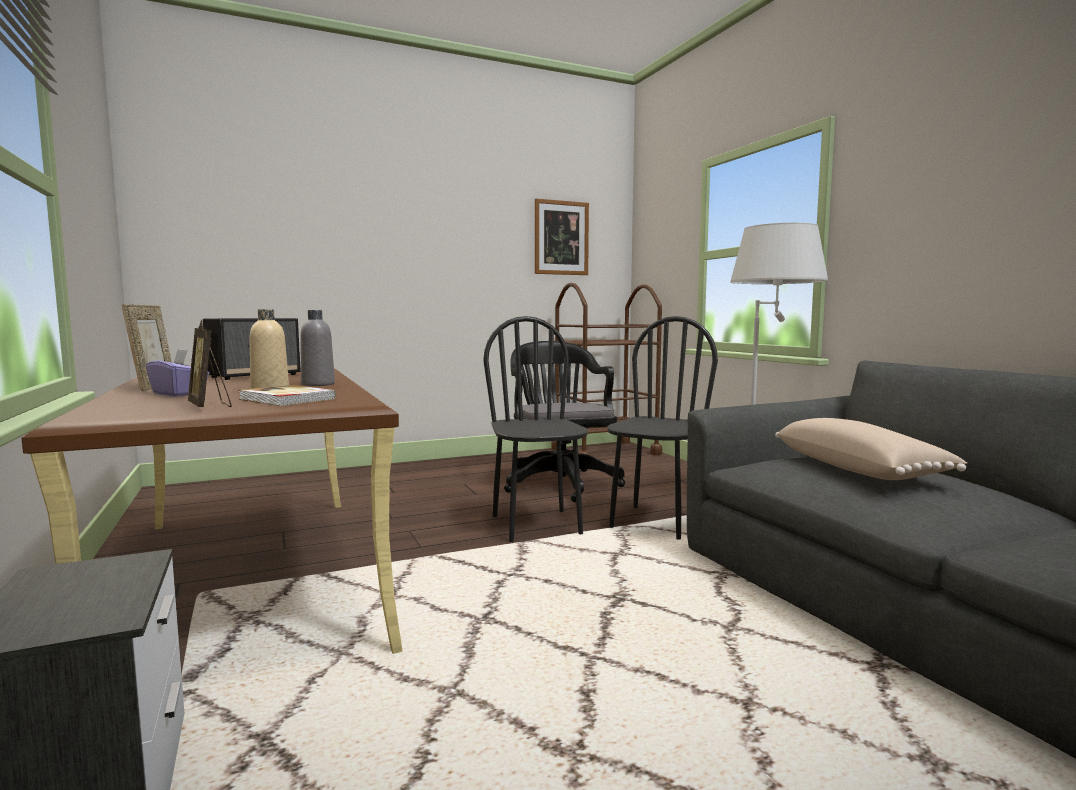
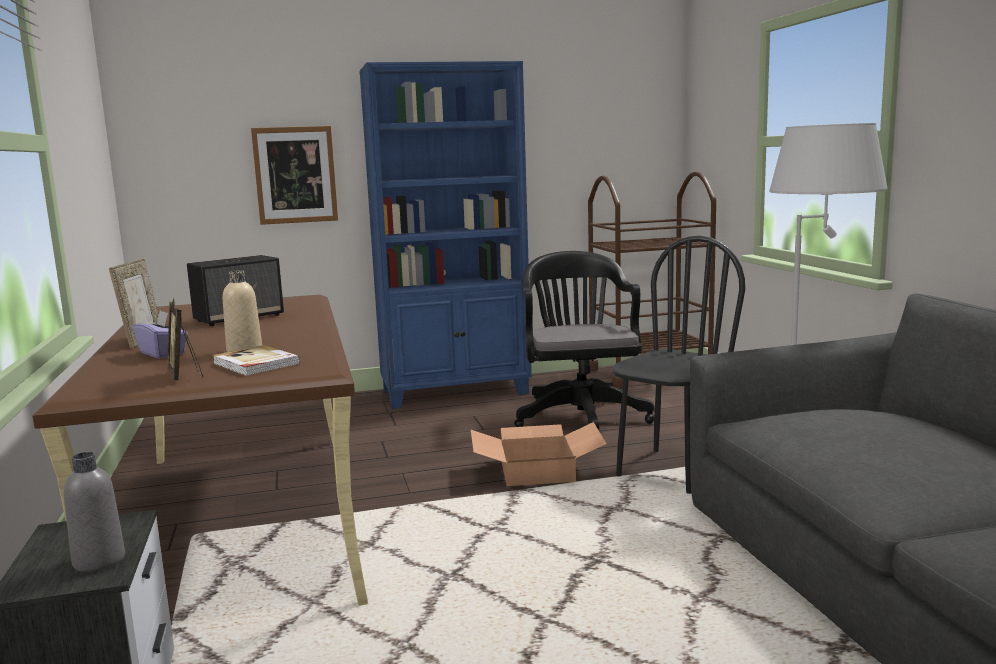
camera: 10 degrees right, 5 degrees up
(318, 384) = (293, 336): grey bottle -> grey bottle (99, 561)
(443, 466) = (456, 392): none -> blue bookcase
(537, 525) = (538, 470): black chair -> cardboard box
(561, 238) = (595, 118): picture -> picture (295, 175)
(859, 470) = (865, 434): beige pillow -> none

